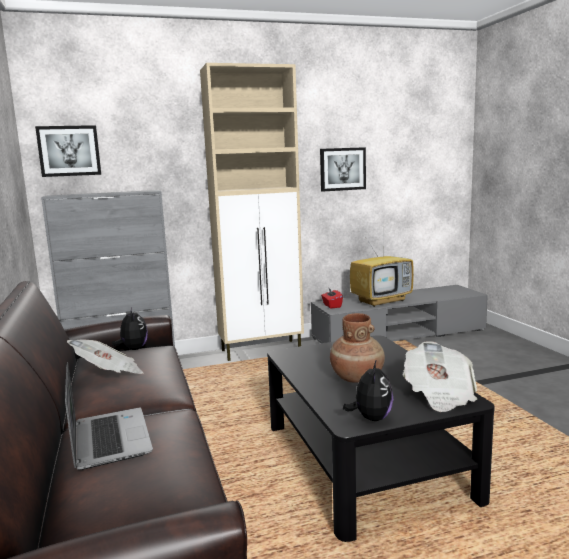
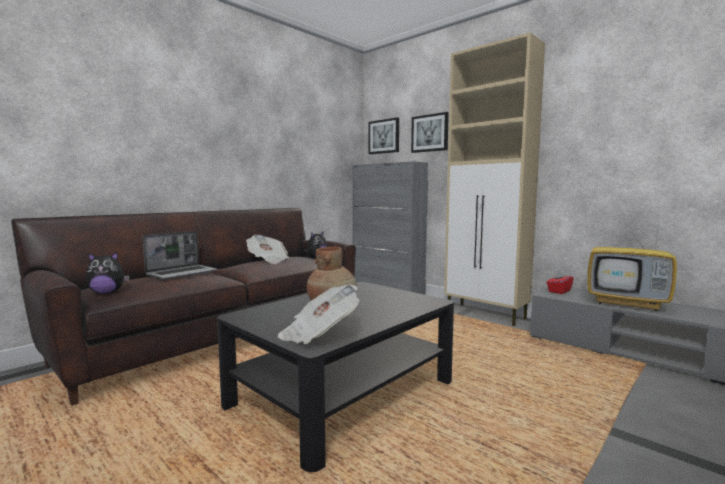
camera: 60 degrees right, 5 degrees down
(342, 169) = (611, 139): picture -> picture (430, 133)
(371, 418) = (252, 319): plush toy -> plush toy (107, 293)

